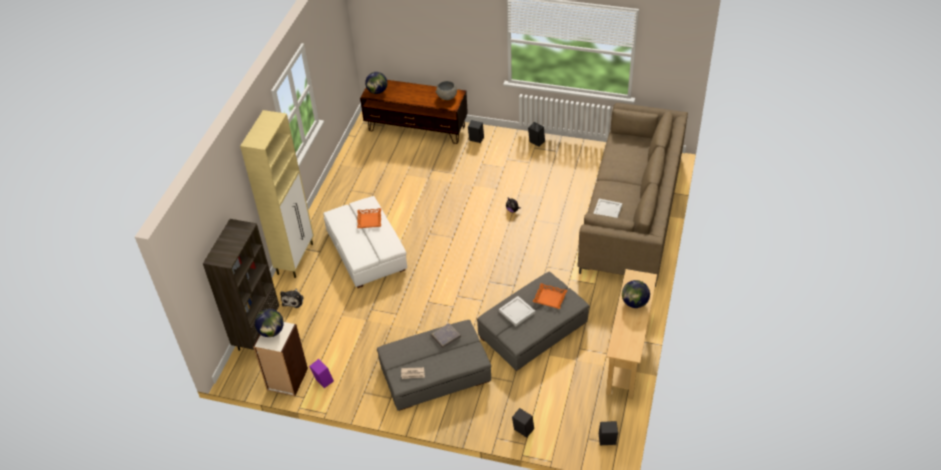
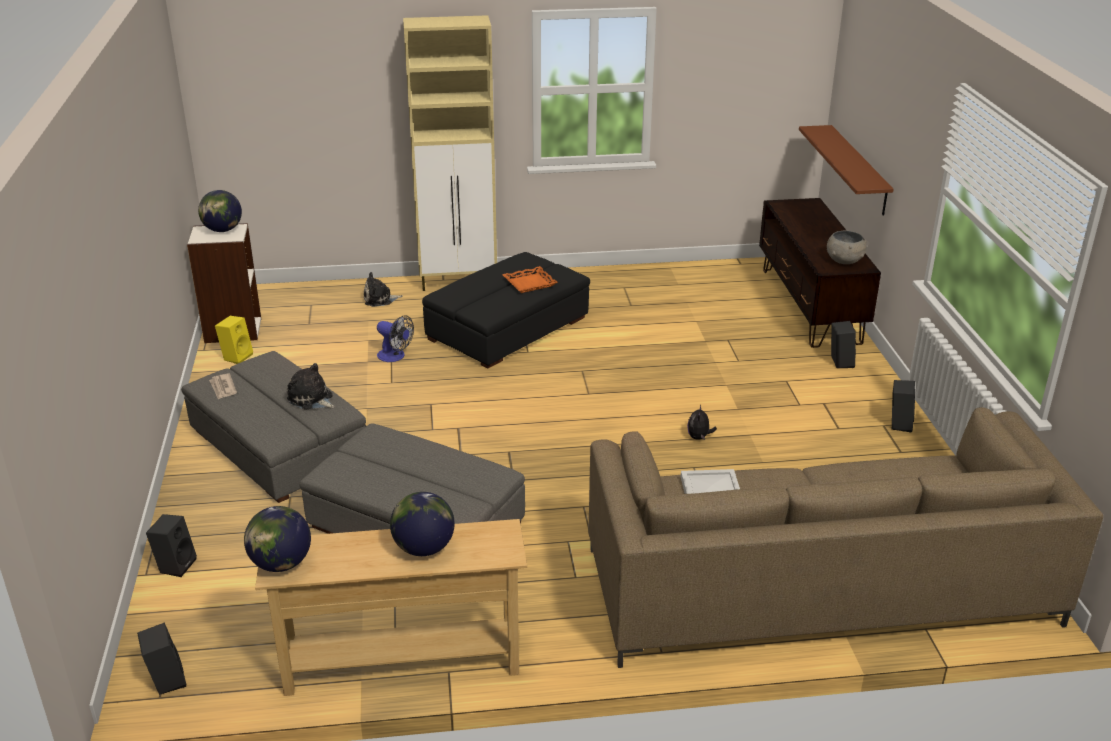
camera: 65 degrees right, 15 degrees down
(258, 333) = (308, 291): brown bookcase -> none
(322, 381) = (237, 356): purple speaker -> yellow speaker
(367, 251) = (508, 328): white ottoman -> black ottoman
(368, 306) = (395, 356): none -> fan
(377, 91) = (793, 208): globe -> globe (281, 564)
(409, 53) = (858, 170): none -> brown shelf
(446, 336) = (311, 399): grey book -> plush toy
(516, 312) = (396, 455): white tray -> none
(549, 298) = (448, 485): orange tray -> none

